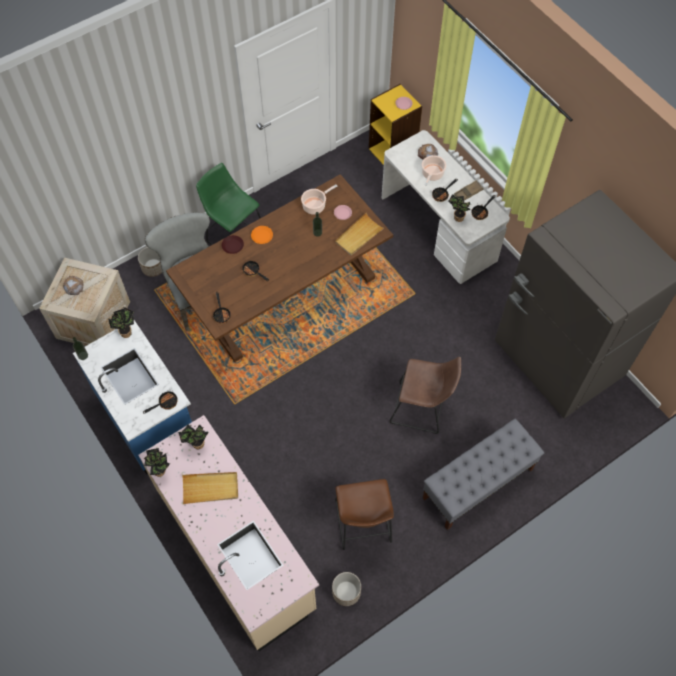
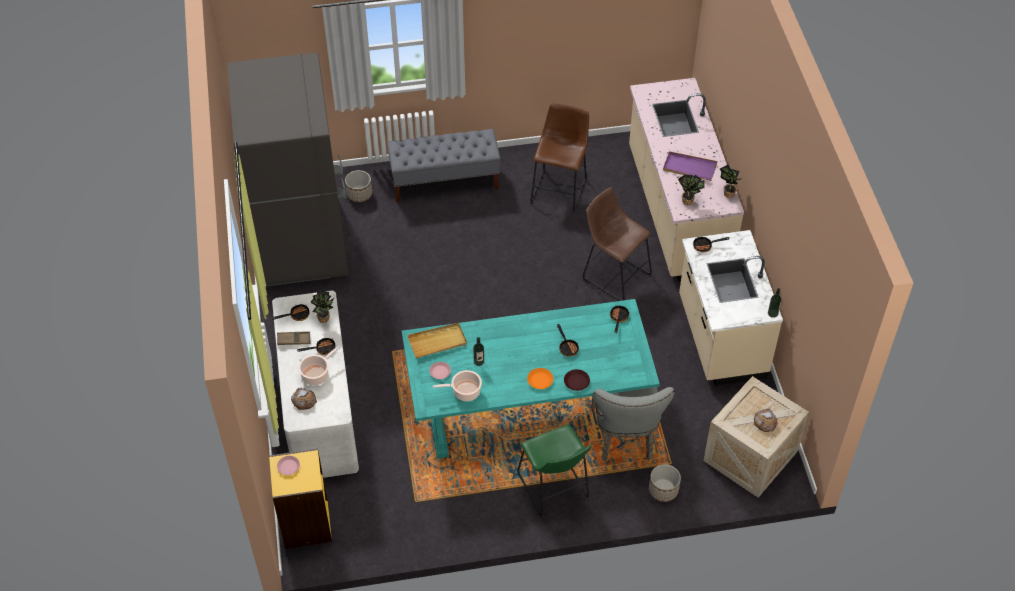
camera: 155 degrees left, 10 degrees down
(126, 332) = (722, 320): potted plant -> none
(148, 417) = (720, 338): blue counter -> beige counter
(210, 488) = (689, 168): beige tray -> purple tray
(284, 292) = (528, 405): brown dining table -> turquoise dining table
(346, 592) = (598, 153): planter -> planter (359, 194)
(422, 409) = (455, 250): brown stool -> brown stool (613, 274)

